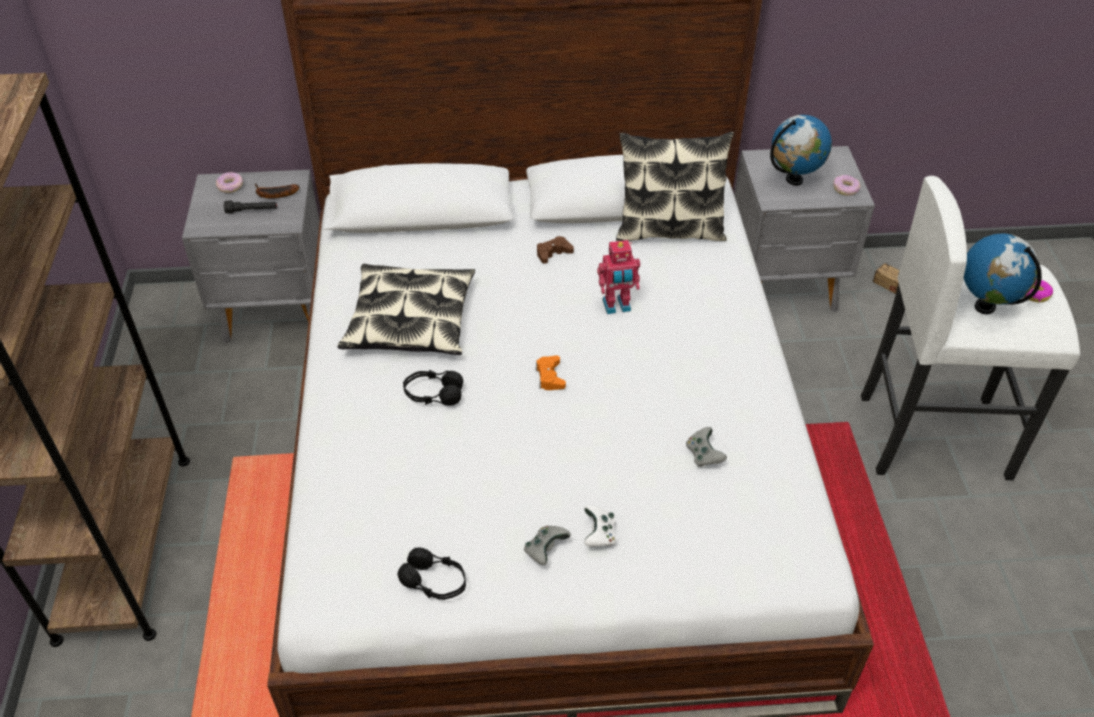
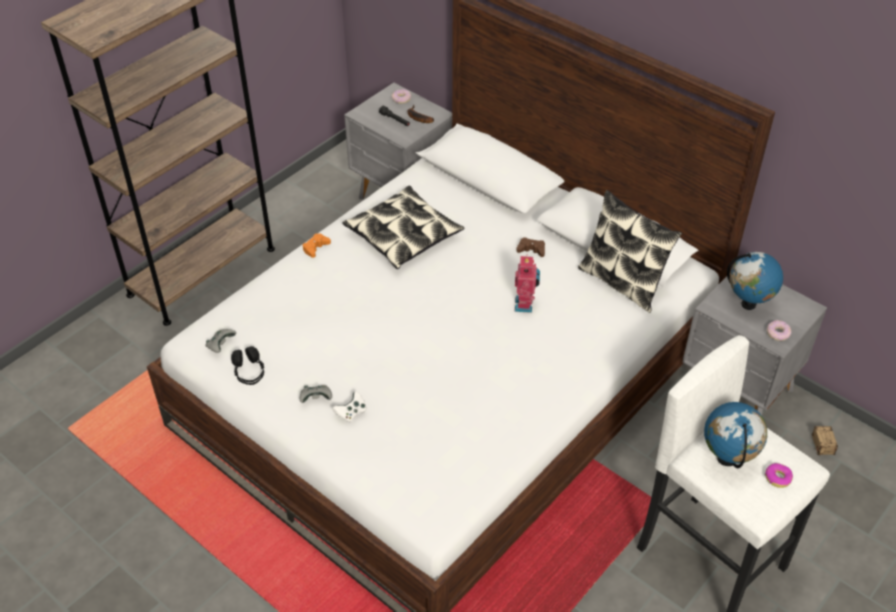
camera: 45 degrees right, 0 degrees up
(433, 394) = (364, 282): black headphones -> none
(550, 377) = (434, 316): orange game controller -> orange game controller (316, 248)
(617, 306) = (525, 305): toy robot -> toy robot turned 120 degrees counterclockwise
(703, 455) = (458, 418): grey game controller -> grey game controller (220, 345)

